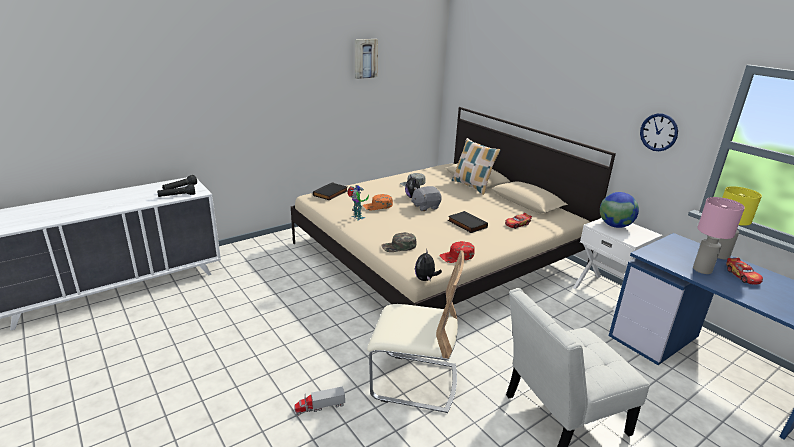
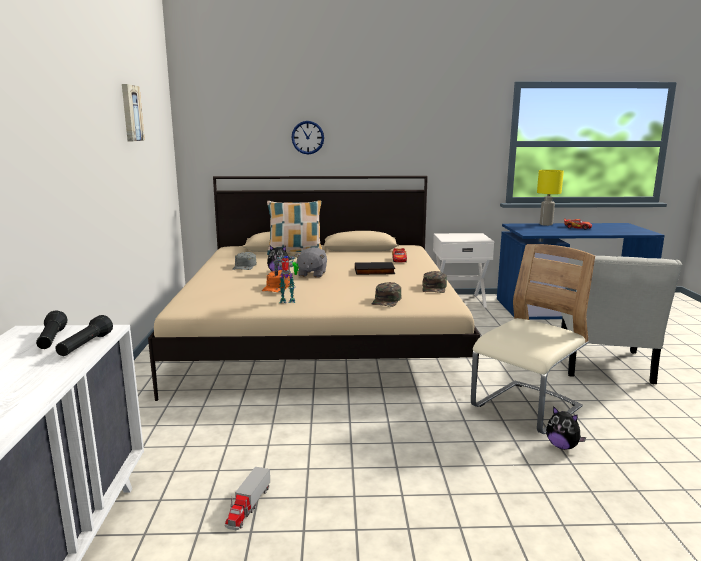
camera: 55 degrees left, 10 degrees down
(319, 406) = (536, 472): toy truck -> toy truck (248, 506)
(331, 193) = (197, 298): black book -> none
(425, 279) = (464, 307): plush toy -> plush toy (562, 446)
(457, 256) = (434, 288): red cap -> green cap
(614, 226) = (454, 236): globe -> none
(658, 132) = (460, 147): wall clock -> wall clock (307, 137)
(702, 270) = (562, 231): pink table lamp -> none

